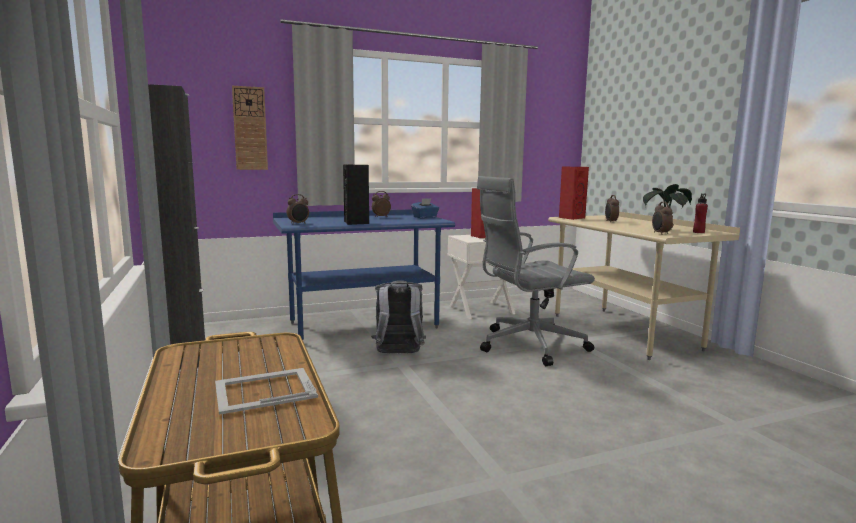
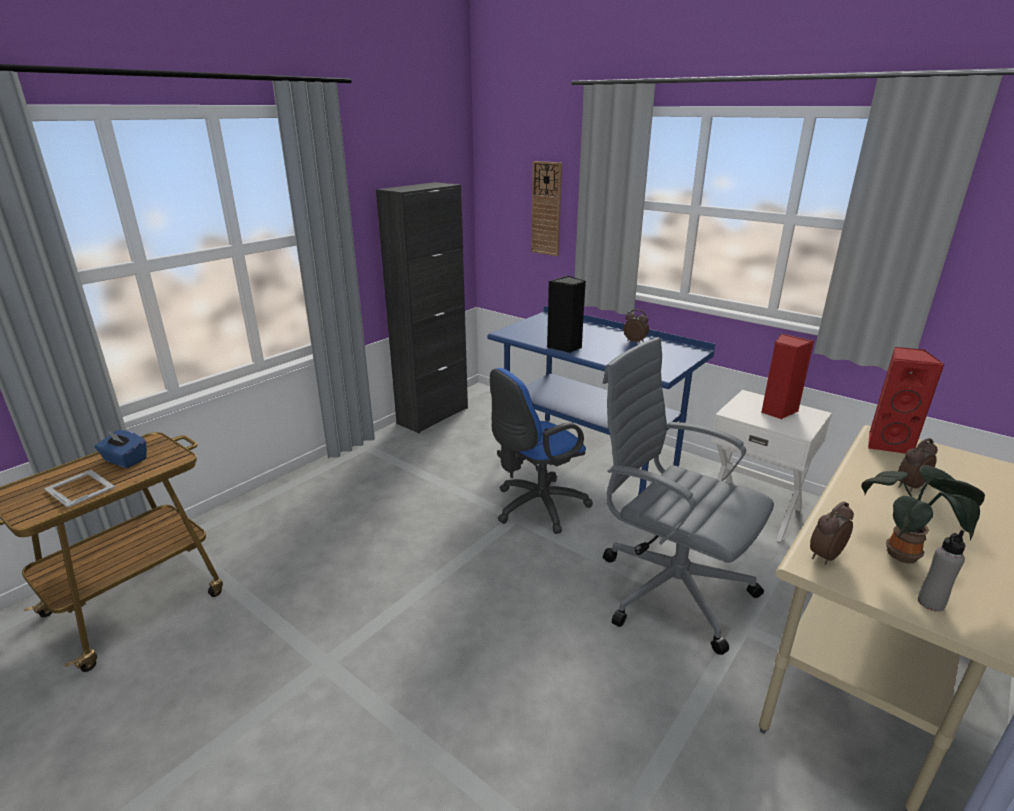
camera: 60 degrees right, 15 degrees up
(298, 224) = (519, 331): alarm clock -> none
(398, 354) = (536, 507): grey backpack -> blue office chair
(425, 217) = (677, 359): blue tissue box -> blue tissue box (125, 460)
(698, 232) = (930, 603): red bottle -> grey bottle

